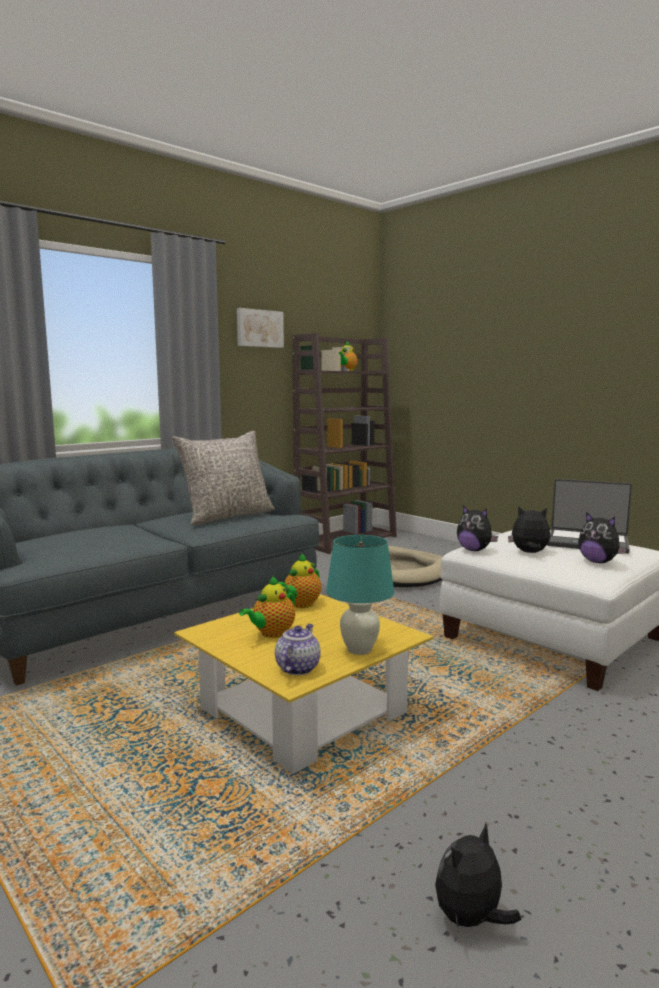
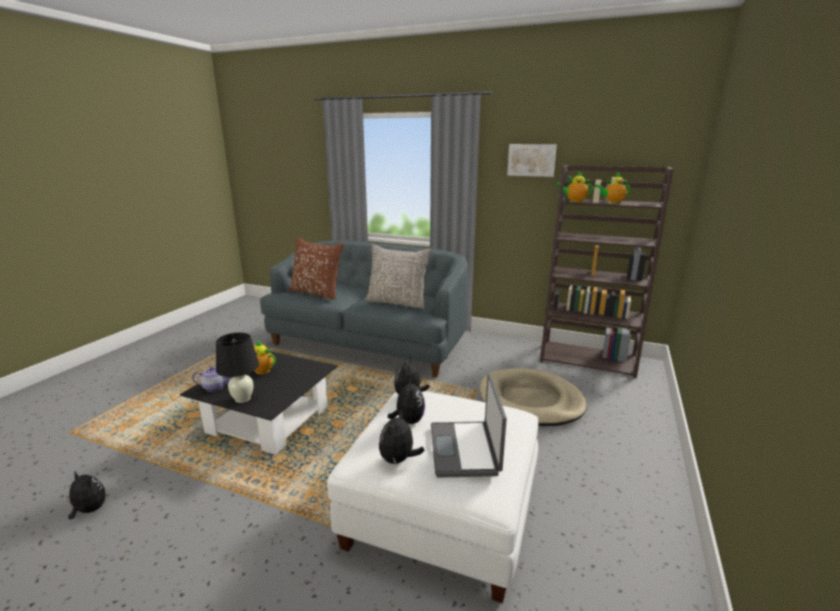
camera: 65 degrees right, 10 degrees up
(92, 542) = (317, 293): none -> brown pillow
(300, 605) = (309, 367): teapot -> teapot (574, 201)
(303, 711) = (269, 419): yellow coffee table -> black coffee table
(359, 649) = (242, 399): turquoise table lamp -> black table lamp

